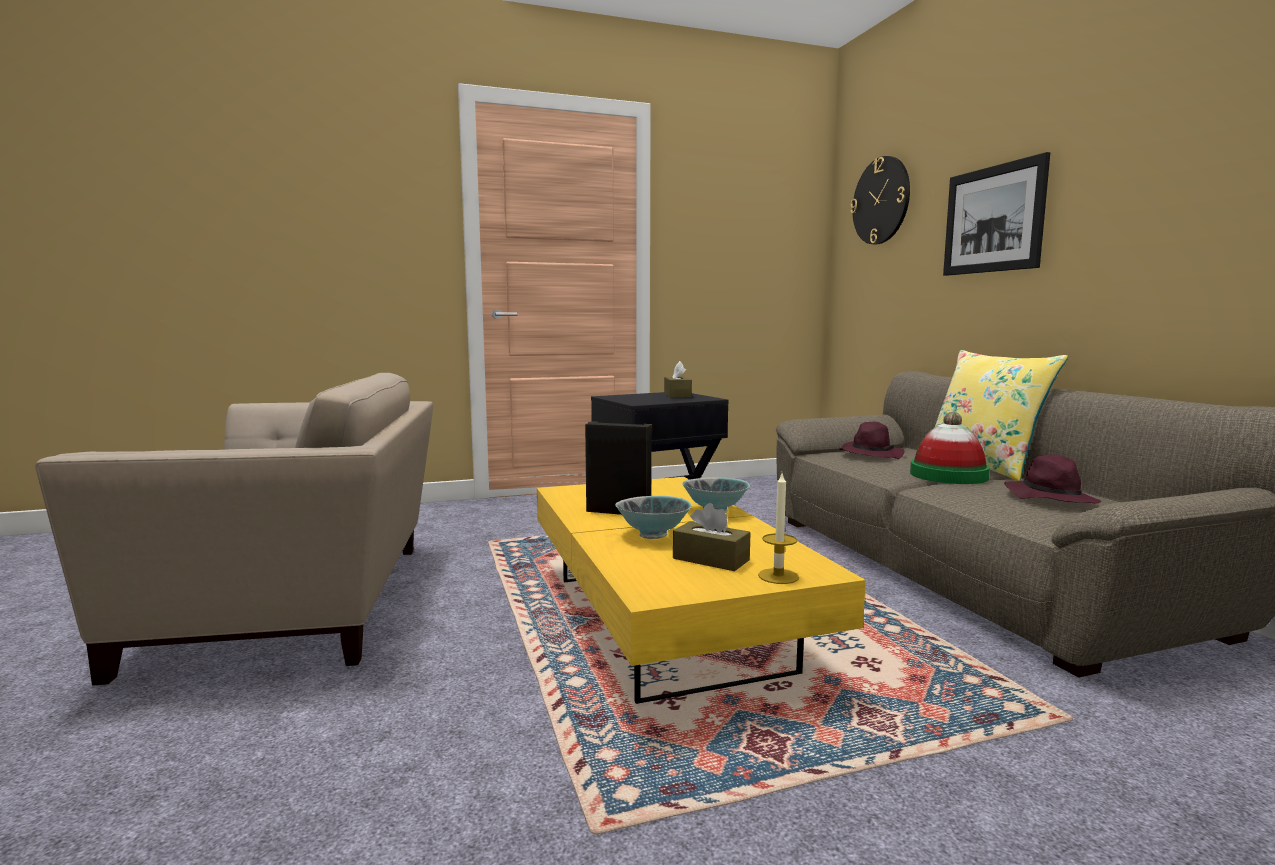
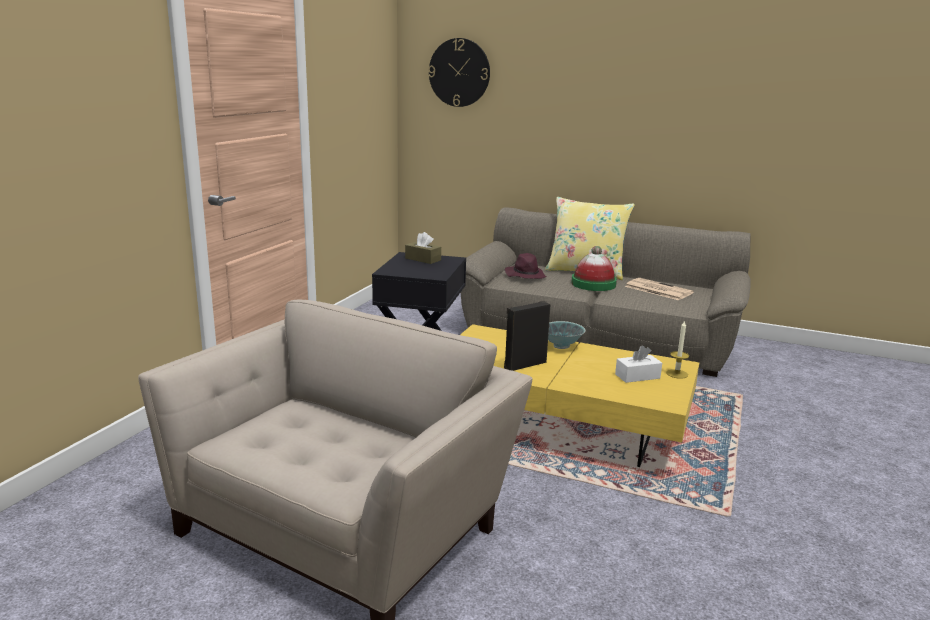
camera: 50 degrees left, 10 degrees up
(653, 535) = (582, 373): bowl -> none
(711, 559) = (637, 376): brown tissue box -> white tissue box
(993, 219) = (566, 108): picture -> none
(1049, 498) = (657, 290): purple hat -> newspaper

